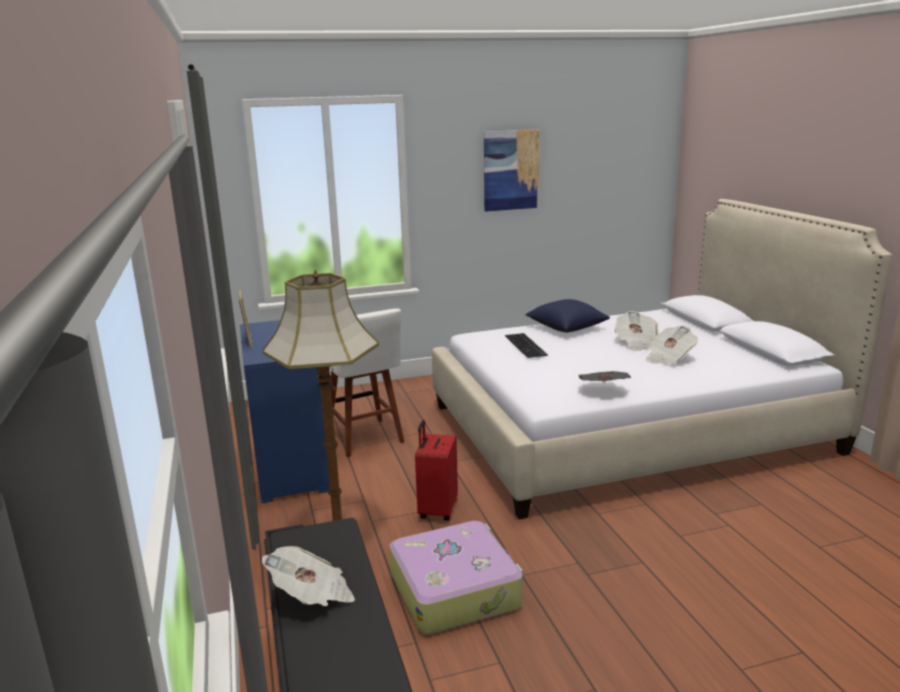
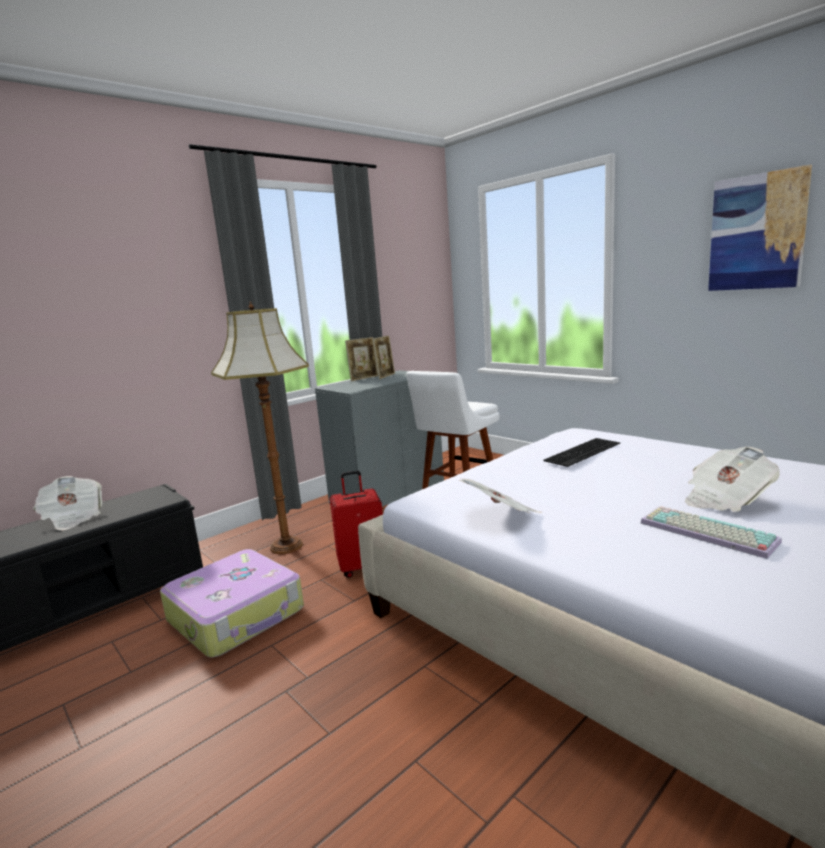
camera: 65 degrees right, 5 degrees down
(263, 333) = (386, 376): none -> picture frame
(289, 466) = (387, 492): blue dresser -> grey dresser
(566, 328) = (693, 456): blue pillow -> none
(668, 358) = (704, 532): newspaper -> keyboard

